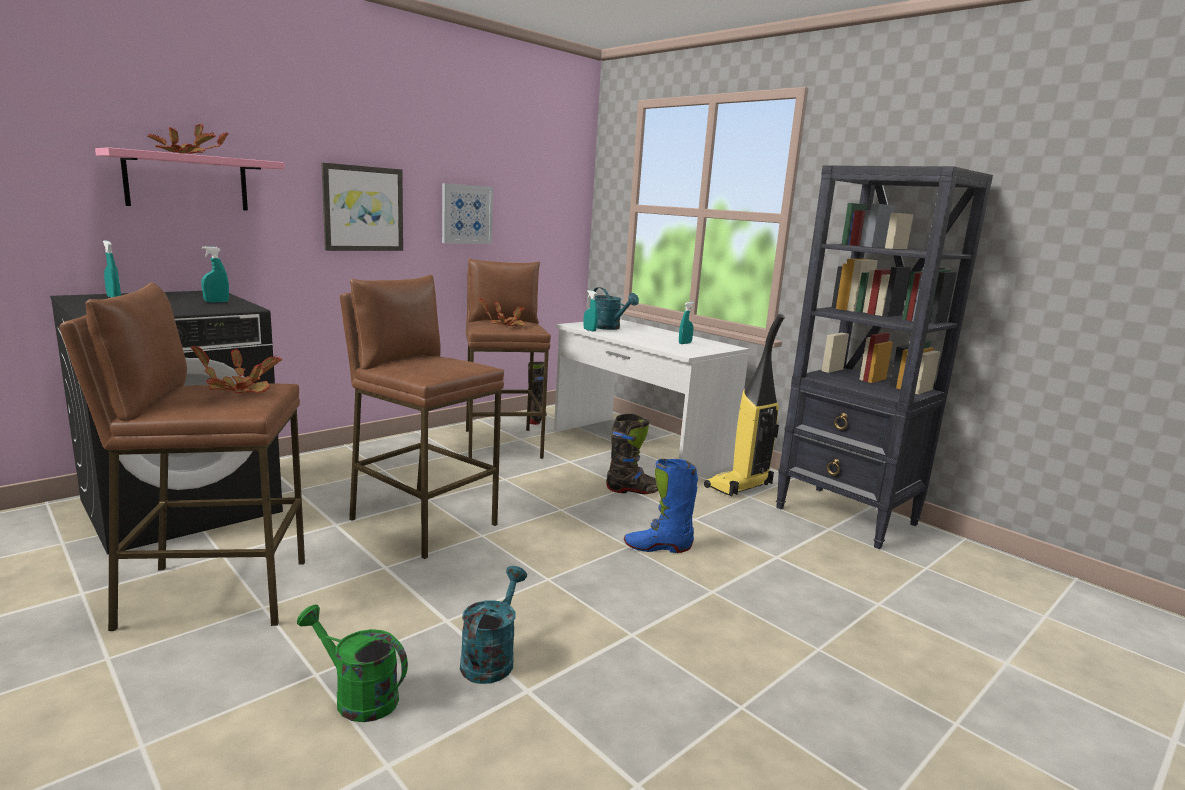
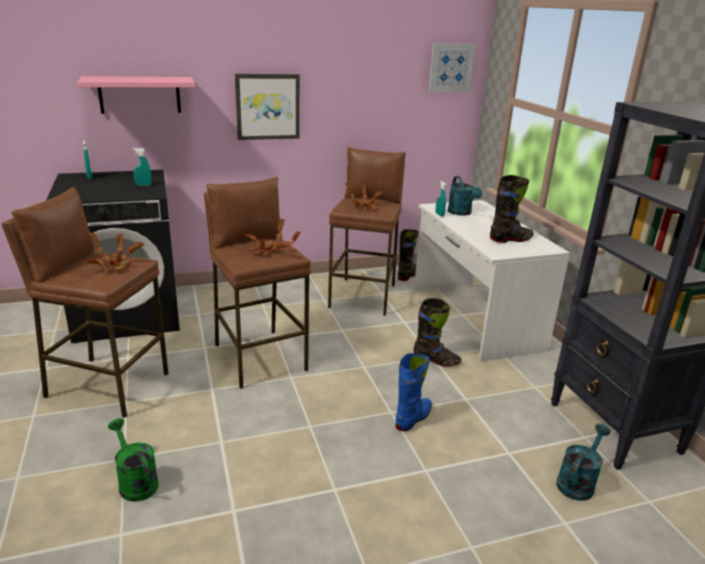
camera: 25 degrees right, 10 degrees up
(187, 154) = (133, 78): potted plant -> potted plant (270, 250)
(466, 214) = (356, 106): picture -> picture (451, 67)
(491, 657) = (228, 478): turquoise watering can -> turquoise watering can (578, 482)
(657, 547) = (413, 419): blue boot -> blue boot turned 105 degrees clockwise
(685, 343) = (511, 239): turquoise spray bottle -> black boot
(739, 486) = (533, 375): vacuum cleaner -> none

